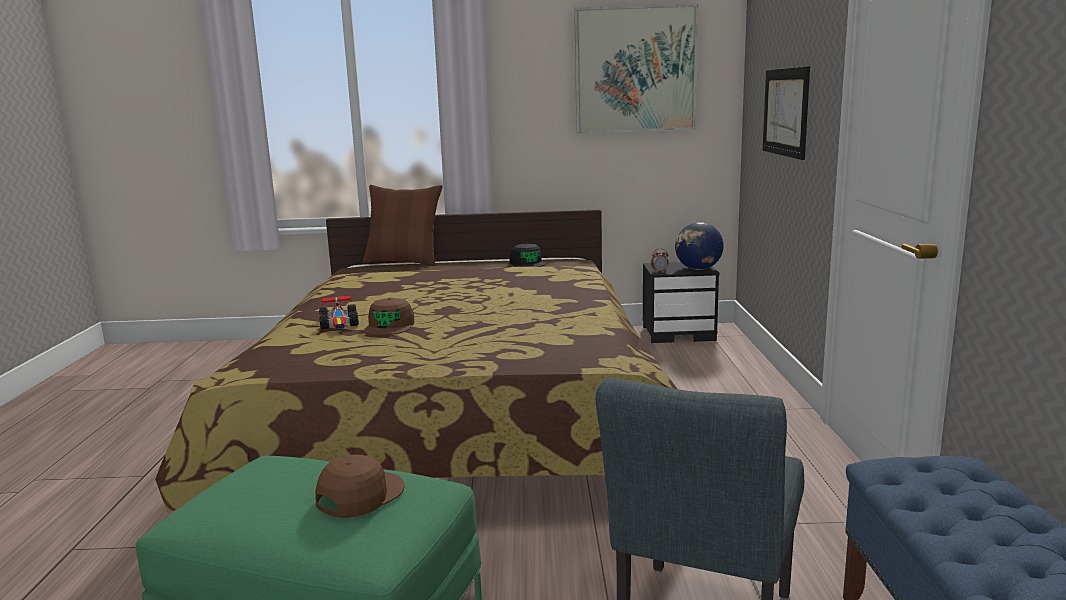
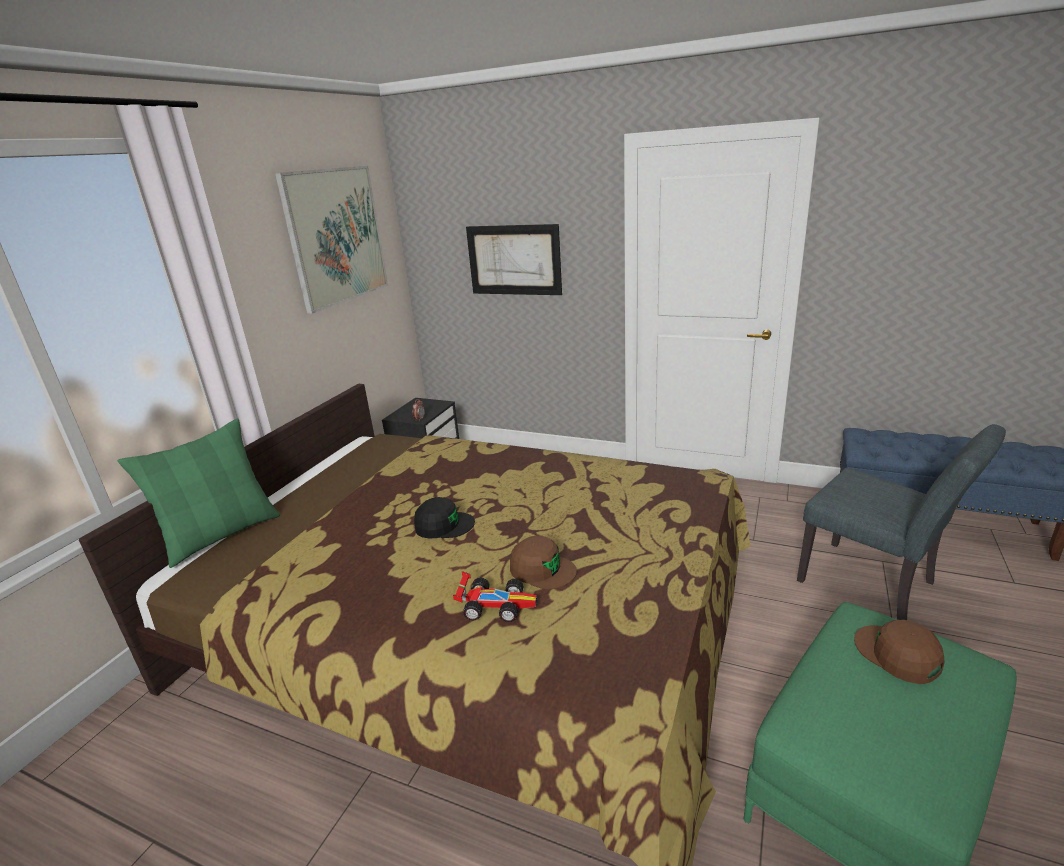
camera: 65 degrees left, 10 degrees up
(403, 262) = (221, 535): brown pillow -> green pillow
(528, 263) = (360, 462): black cap -> black cap (444, 525)
(698, 269) = (435, 405): globe -> none

